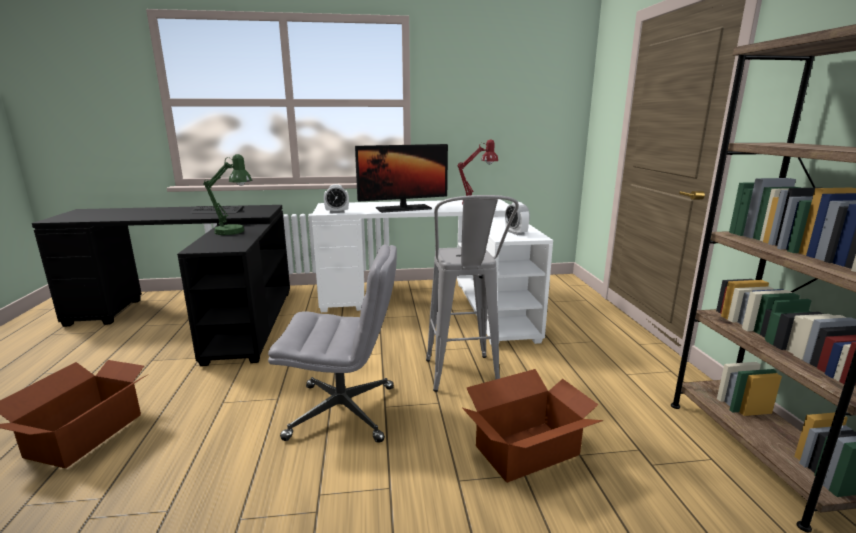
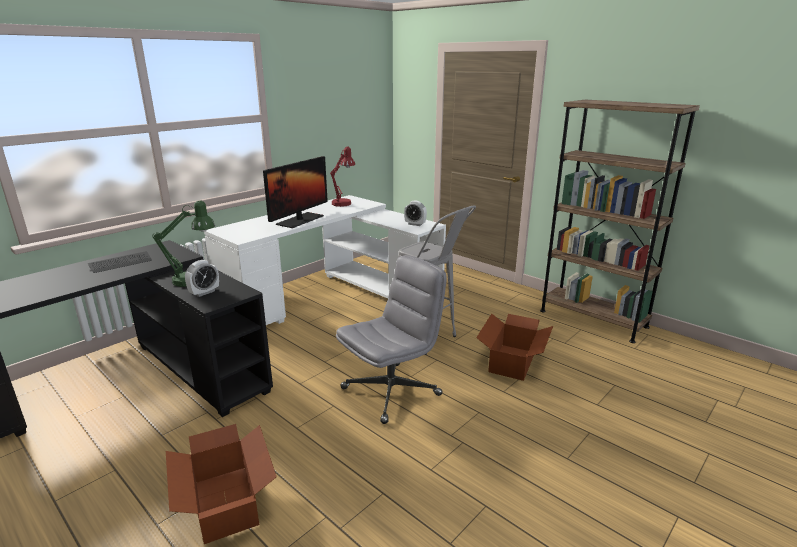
camera: 40 degrees left, 5 degrees up
(337, 212) = (252, 236): alarm clock -> alarm clock (204, 292)

